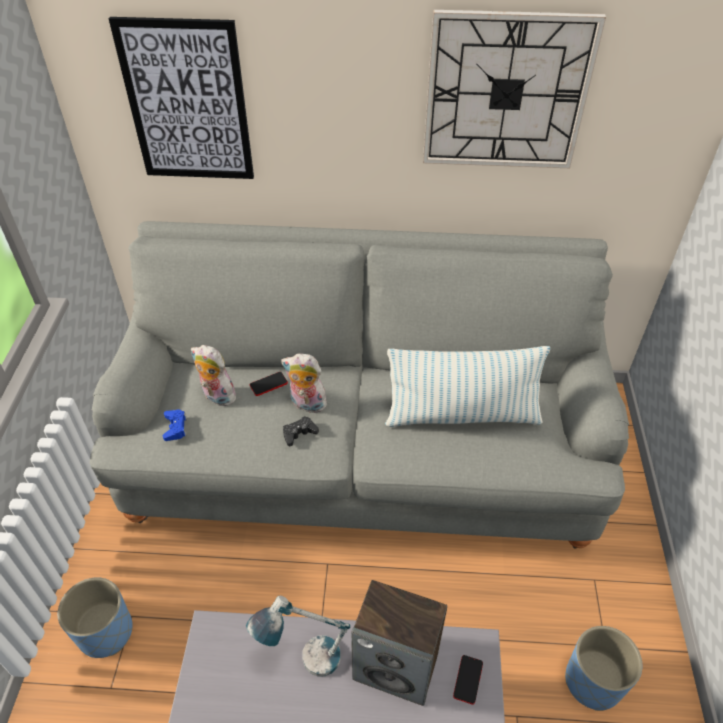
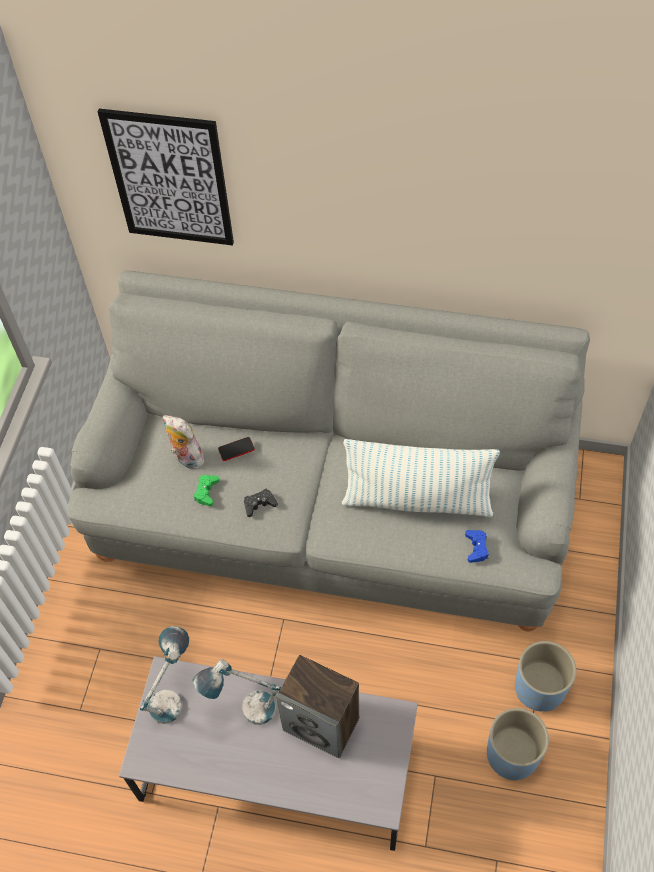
camera: 10 degrees right, 10 degrees up
(106, 632) = (76, 660): blue planter -> blue planter (539, 688)
(175, 427) = (145, 487): blue game controller -> blue game controller (476, 548)
(219, 652) = (173, 694): none -> table lamp
(241, 426) = (206, 492): none -> green game controller
(306, 404) = (270, 474): plush toy -> none
(468, 679) = (381, 741): phone -> none
(506, 93) = (480, 199): wall clock -> none

